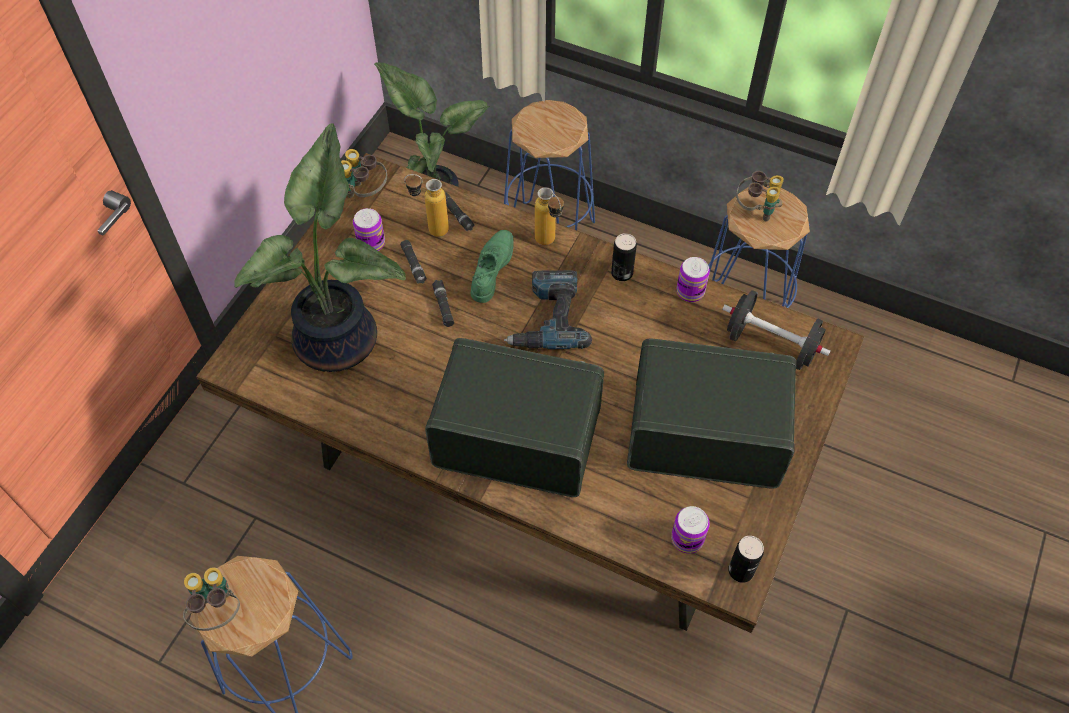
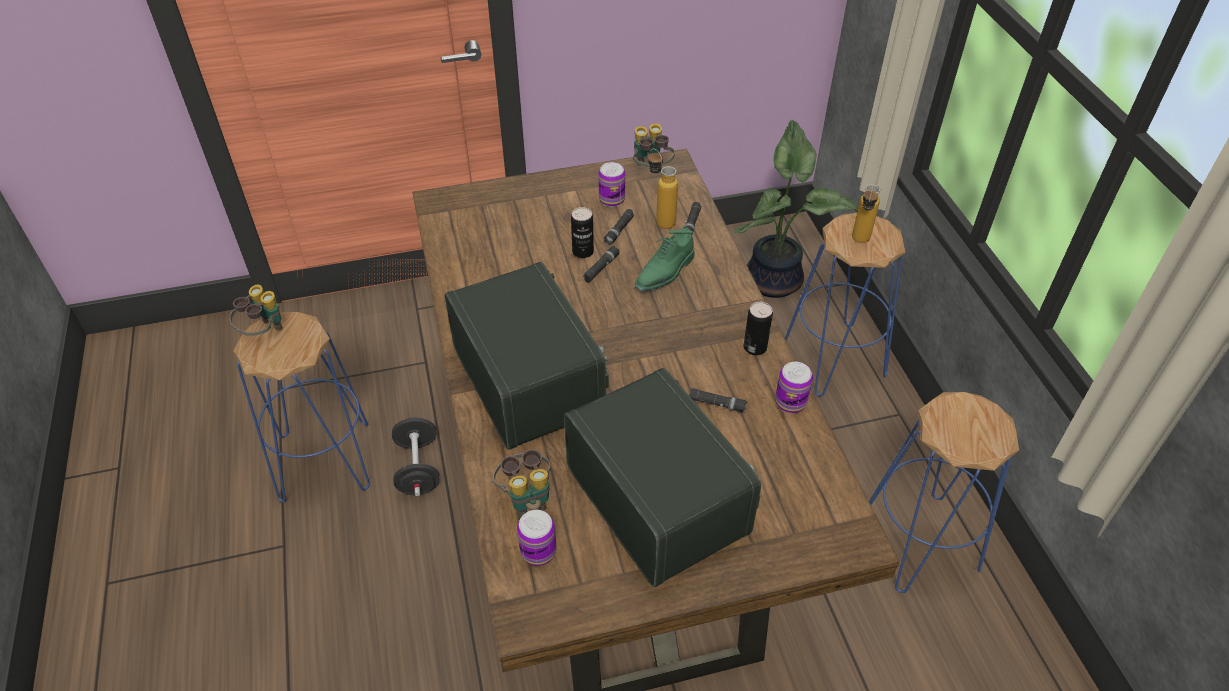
camera: 50 degrees right, 10 degrees down
(341, 339) = (514, 236): potted plant -> none
(492, 270) = (665, 272): green shoe -> green shoe turned 150 degrees clockwise
(547, 317) = (658, 330): power drill -> none
(549, 244) = (729, 288): bottle -> bottle (859, 243)
(652, 335) = (717, 404): none -> black flashlight
(741, 570) = (543, 612): can -> can (583, 252)
(756, 210) = (961, 414): binoculars -> binoculars (527, 498)
(770, 344) = (803, 492): black dumbbell -> black dumbbell (418, 468)

